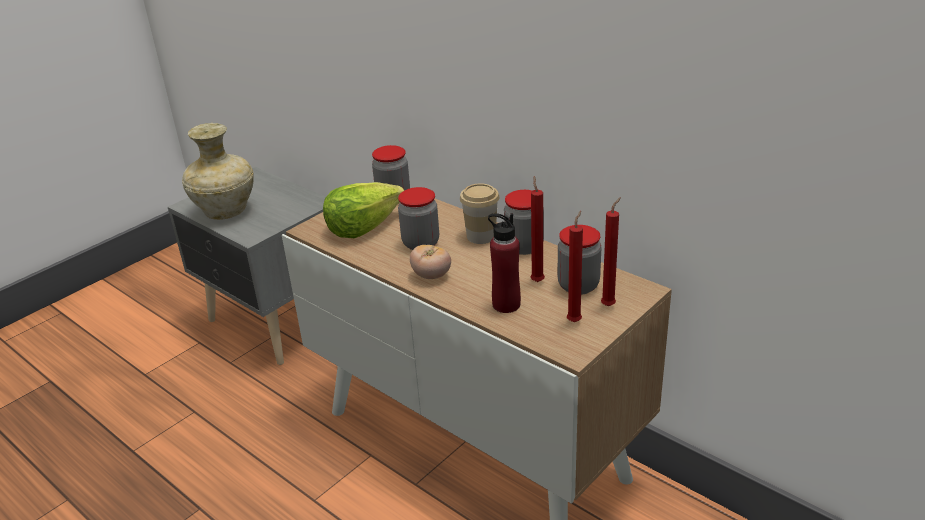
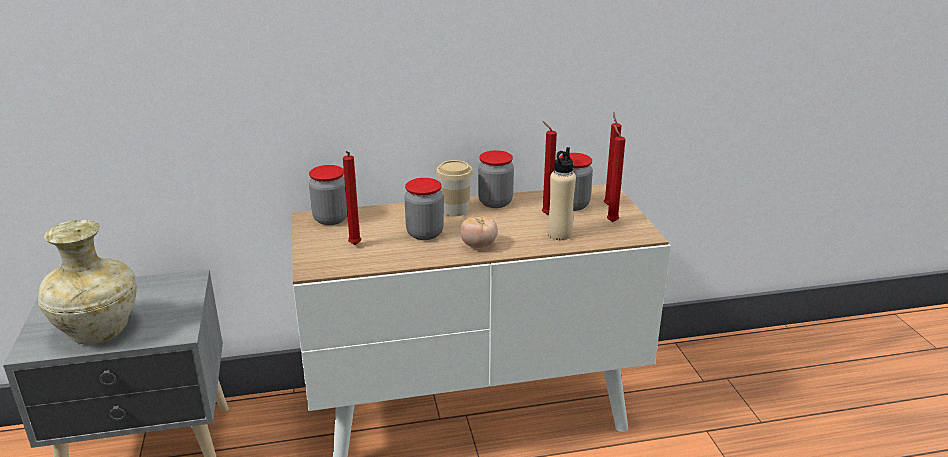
camera: 55 degrees left, 5 degrees down
(363, 226) = (354, 246): lettuce -> red candle
(506, 304) = (559, 234): red bottle -> beige bottle

